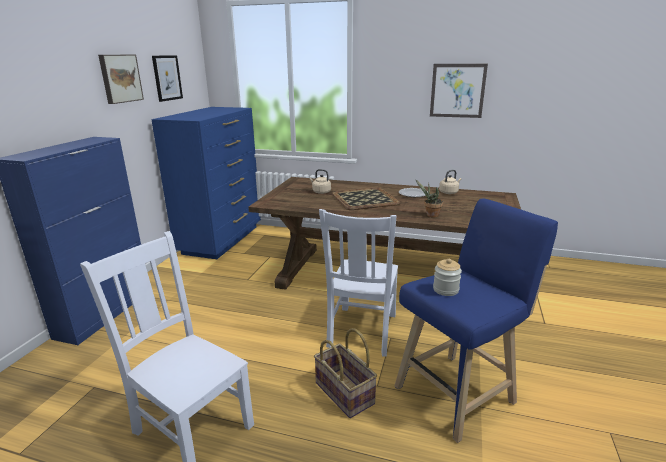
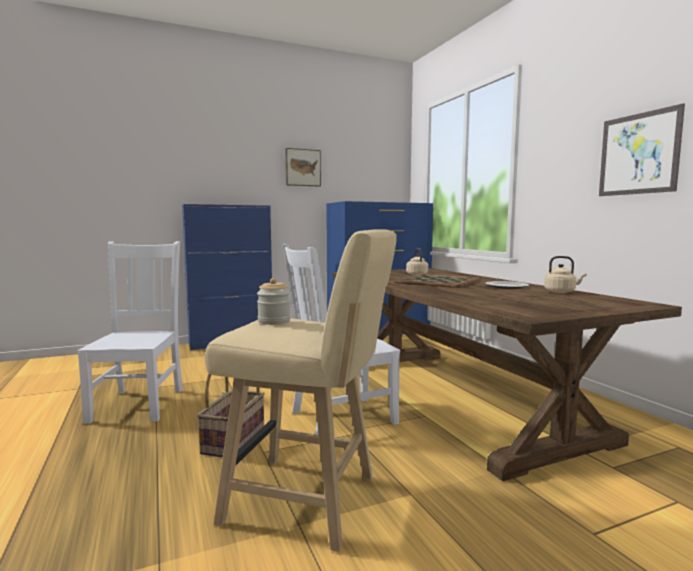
camera: 50 degrees right, 15 degrees down
(167, 78) = (356, 173): picture -> none
(430, 215) = (459, 296): potted plant -> none
(459, 392) = (309, 501): blue stool -> beige stool

